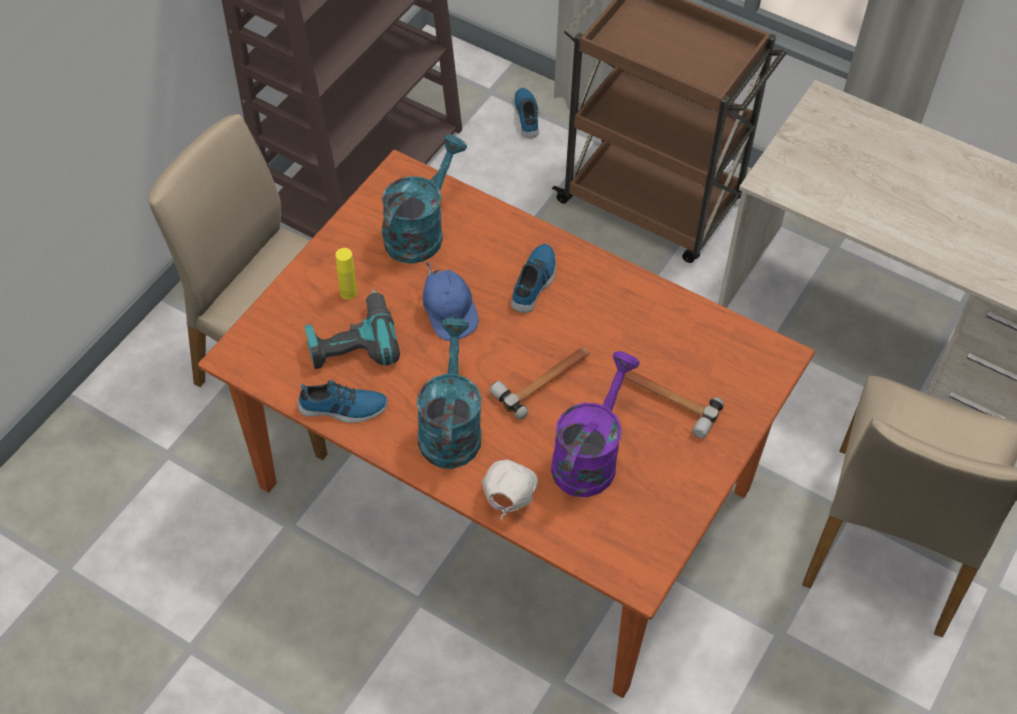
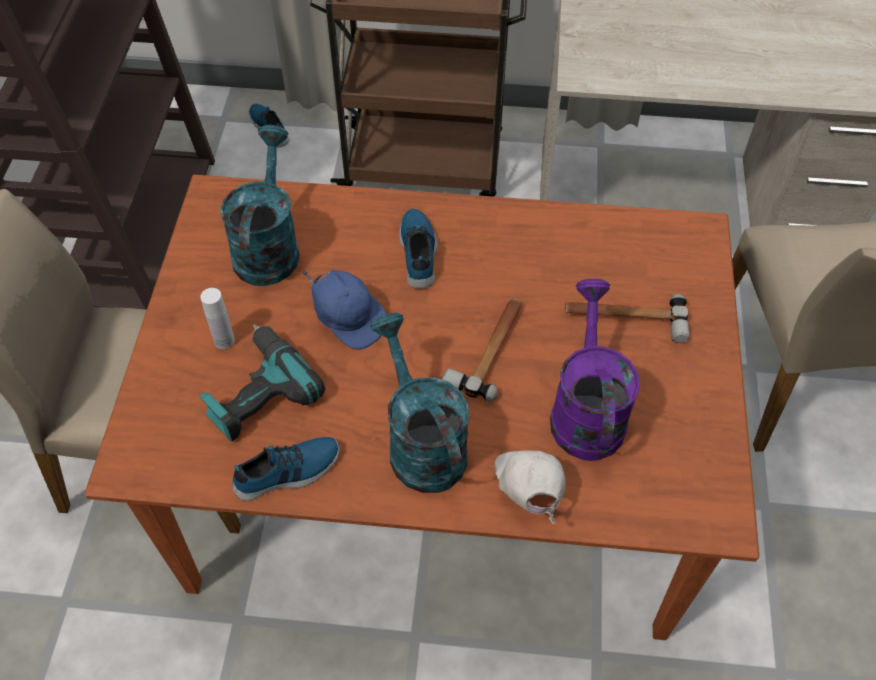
camera: 25 degrees left, 0 degrees up
(348, 293) = (224, 341): yellow bottle -> white bottle

